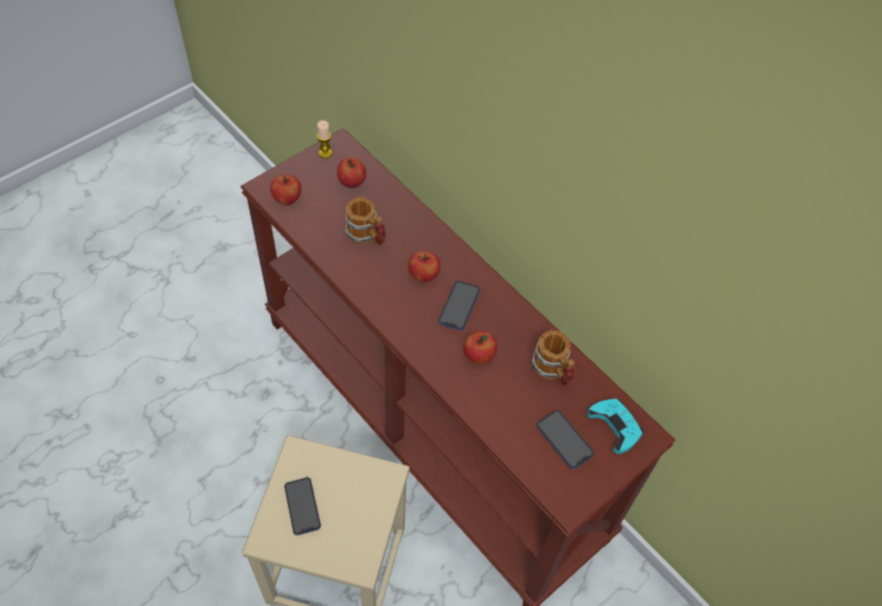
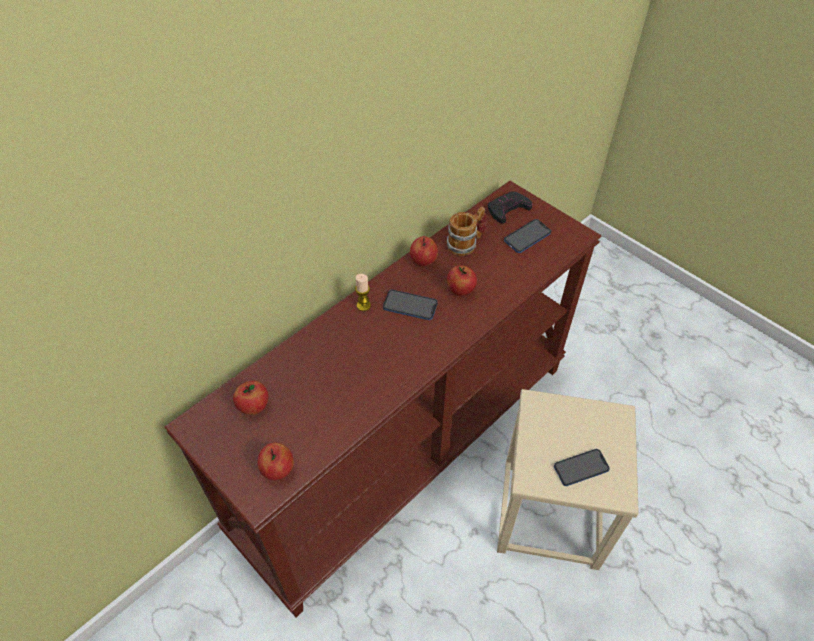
camera: 90 degrees left, 5 degrees down
(325, 153) = (205, 439): candle -> candle (363, 305)
(367, 236) = (330, 385): mug -> none
(423, 275) = (377, 334): apple -> apple (423, 261)
(615, 426) = (508, 209): turquoise game controller -> black game controller

